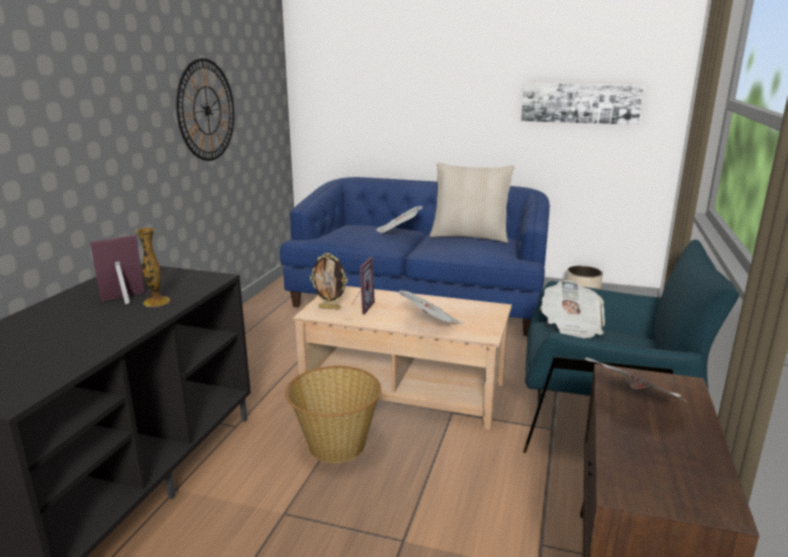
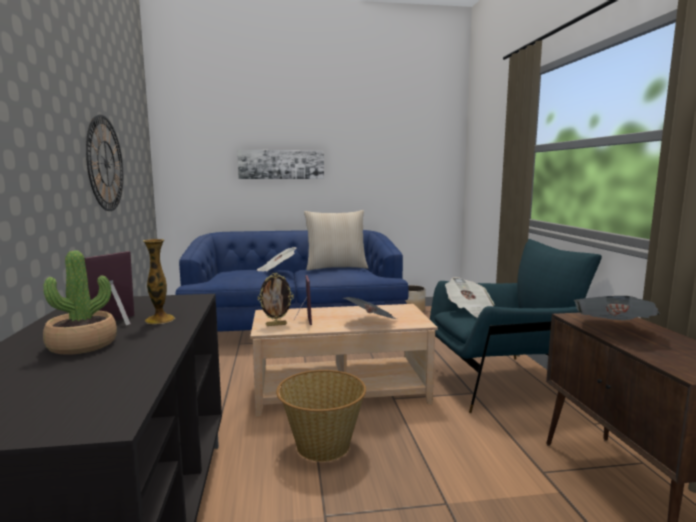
camera: 25 degrees left, 10 degrees down
(75, 320) = (82, 345): none -> potted plant
(580, 103) = (395, 166): picture -> picture (281, 164)

